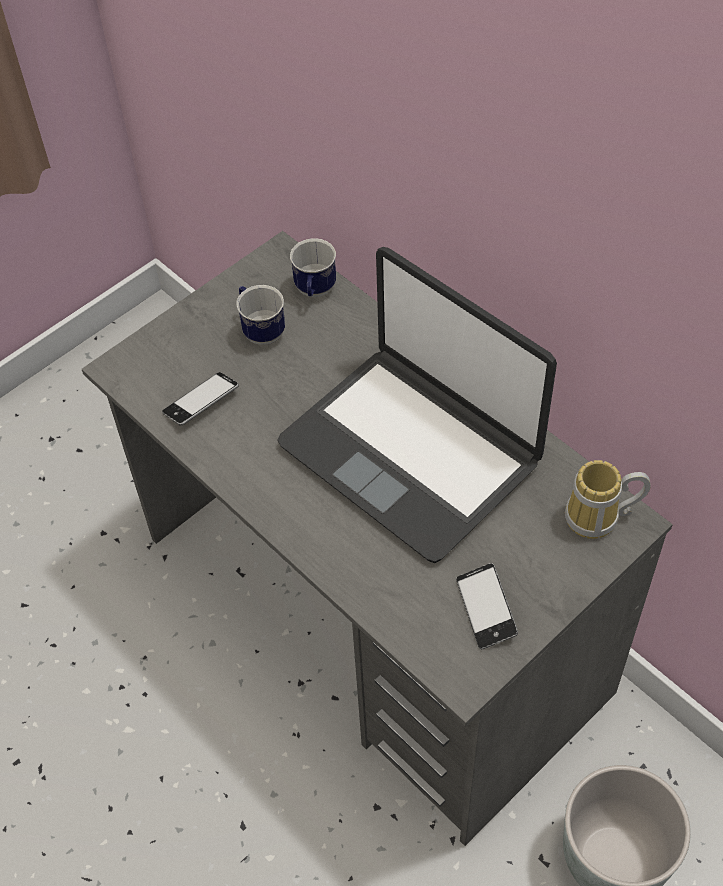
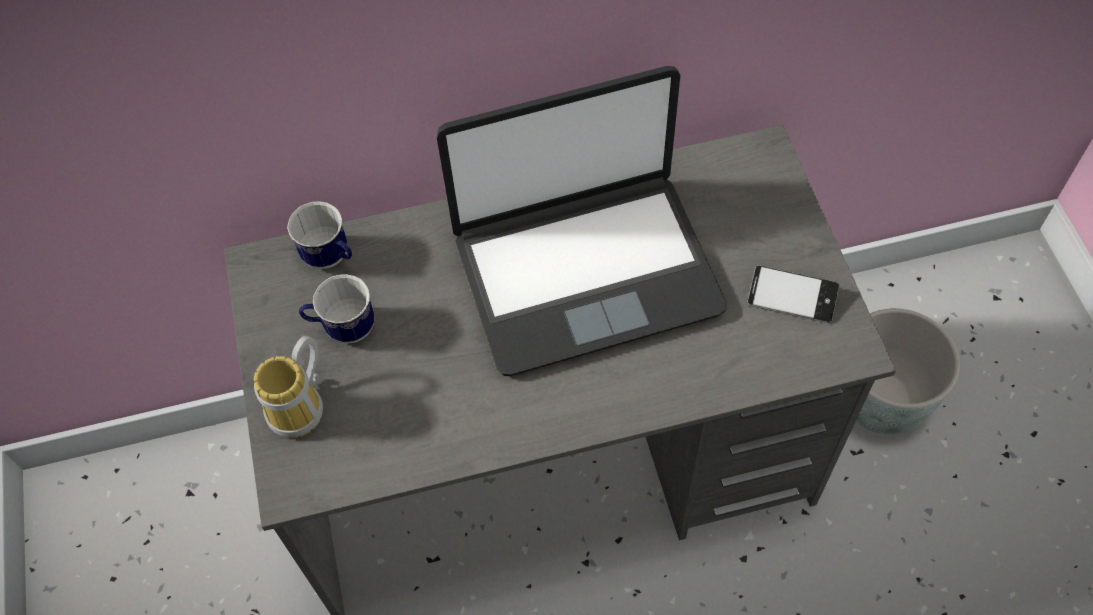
camera: 60 degrees left, 5 degrees up
(201, 403) = (398, 425): phone -> none
(599, 520) = (749, 170): mug -> mug (303, 407)

